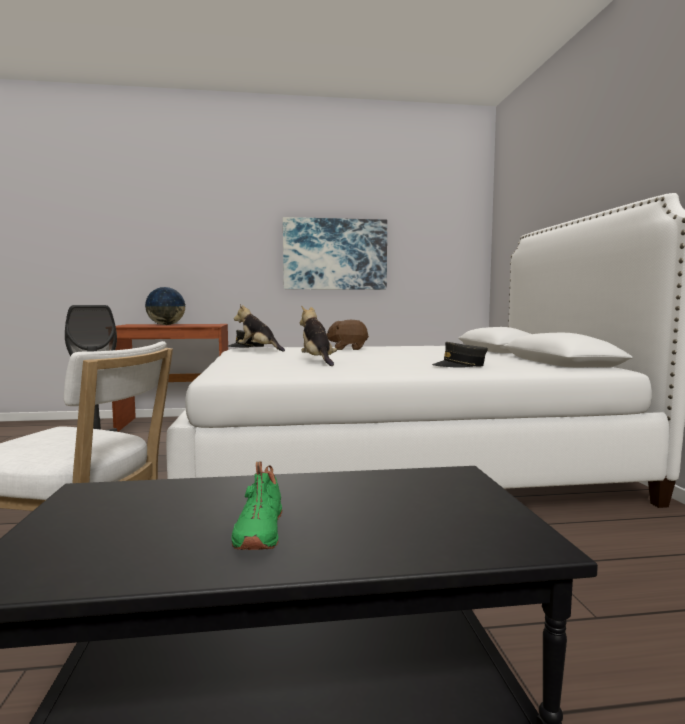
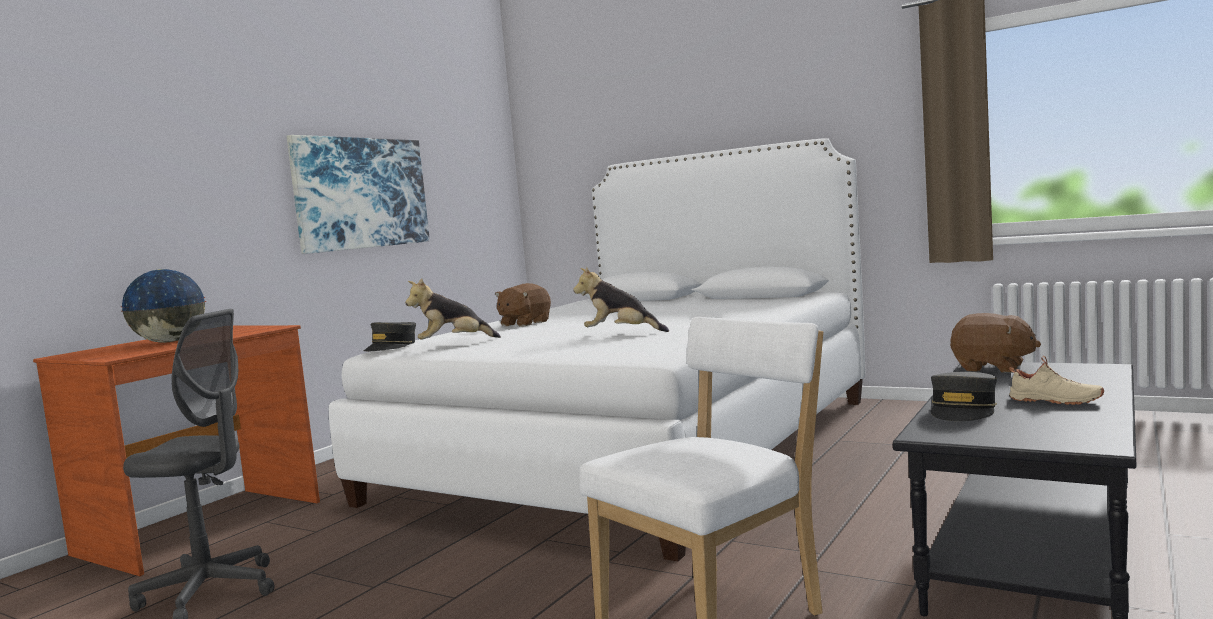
camera: 50 degrees left, 0 degrees up
(257, 531) = (1055, 401): green shoe -> beige shoe
(444, 481) = (992, 368): none -> brown plush toy
(460, 365) = (741, 310): grey cap -> grey cap (963, 410)

